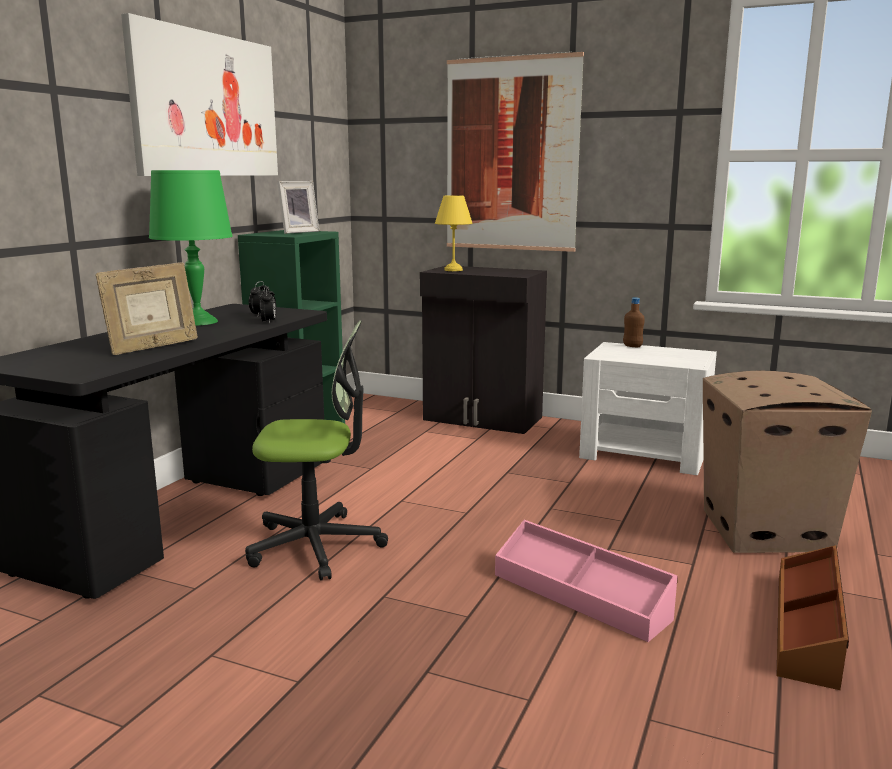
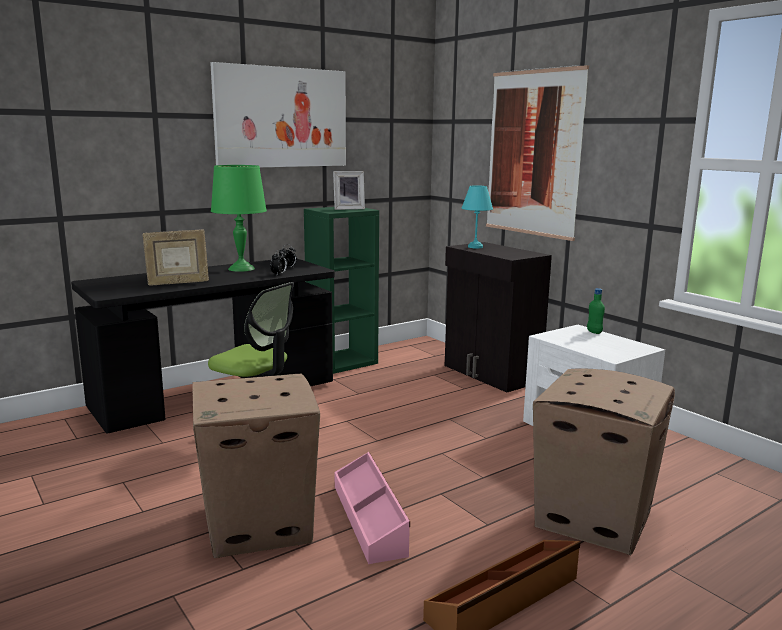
camera: 30 degrees right, 0 degrees up
(454, 270) = (476, 247): yellow table lamp -> turquoise table lamp
(473, 643) = (260, 524): none -> cardboard box
(632, 346) = (594, 332): brown bottle -> green bottle

